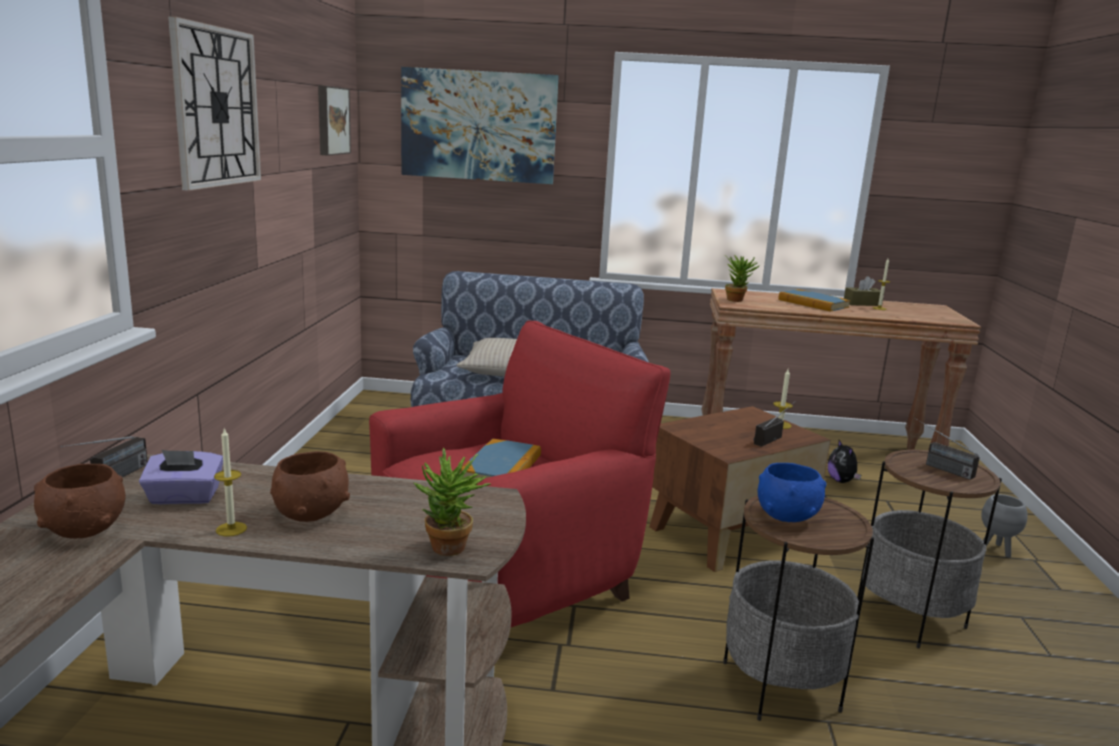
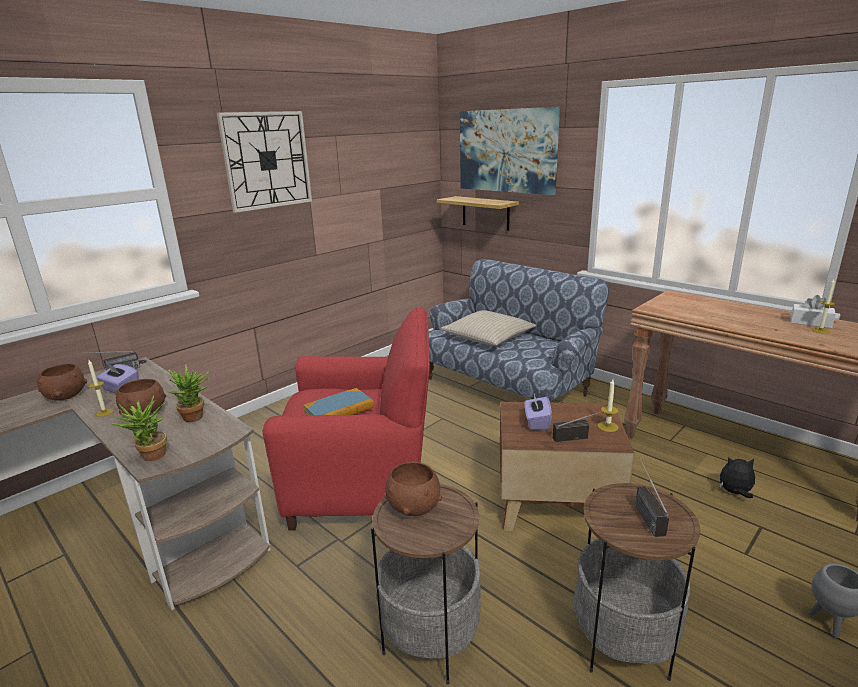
camera: 40 degrees right, 5 degrees up
(331, 120) = (402, 155): picture -> none
(442, 209) = (485, 213): none -> shelf
(719, 435) = (536, 423): none -> purple tissue box
(737, 300) = (665, 304): potted plant -> potted plant (196, 418)
(787, 516) = (413, 508): blue bowl -> brown bowl
(813, 303) = (744, 316): book -> none
(841, 481) = (735, 493): plush toy -> plush toy turned 75 degrees clockwise
(862, 303) = (810, 322): brown tissue box -> white tissue box

